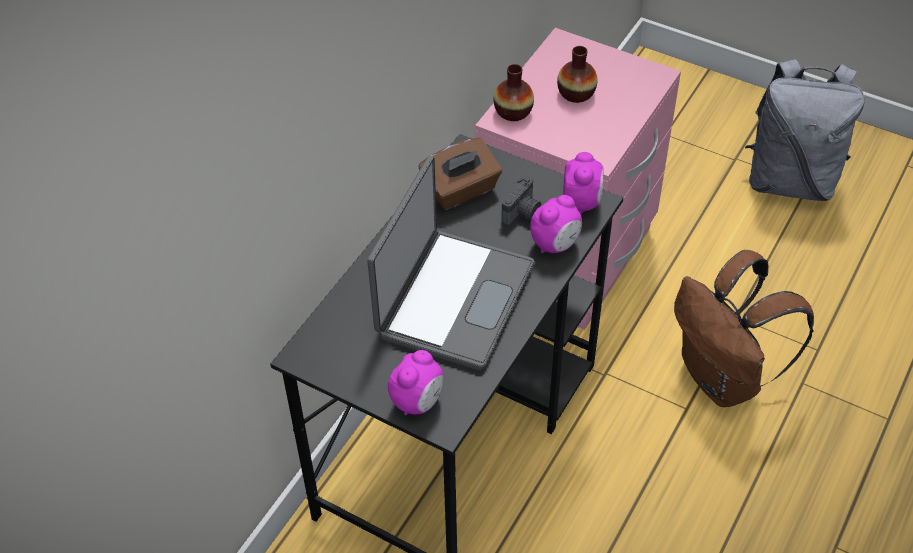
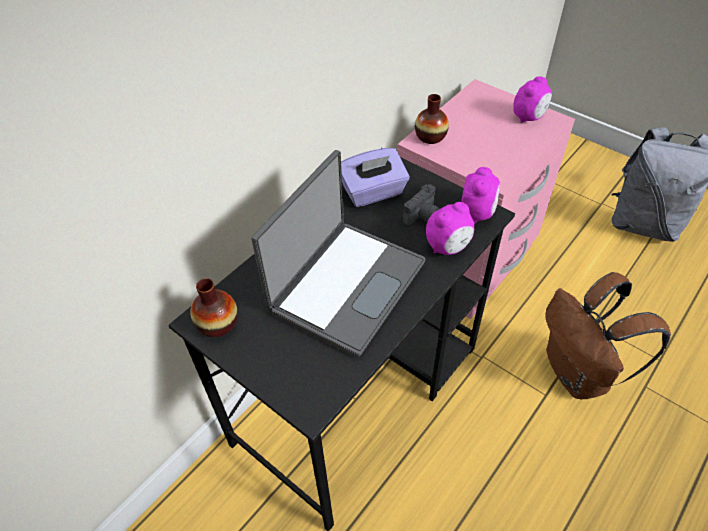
camera: 10 degrees right, 0 degrees up
(418, 401) = (291, 381): alarm clock -> alarm clock (528, 117)
(461, 190) = (373, 192): brown tissue box -> purple tissue box
(576, 93) = (484, 128): vase -> vase (218, 323)

